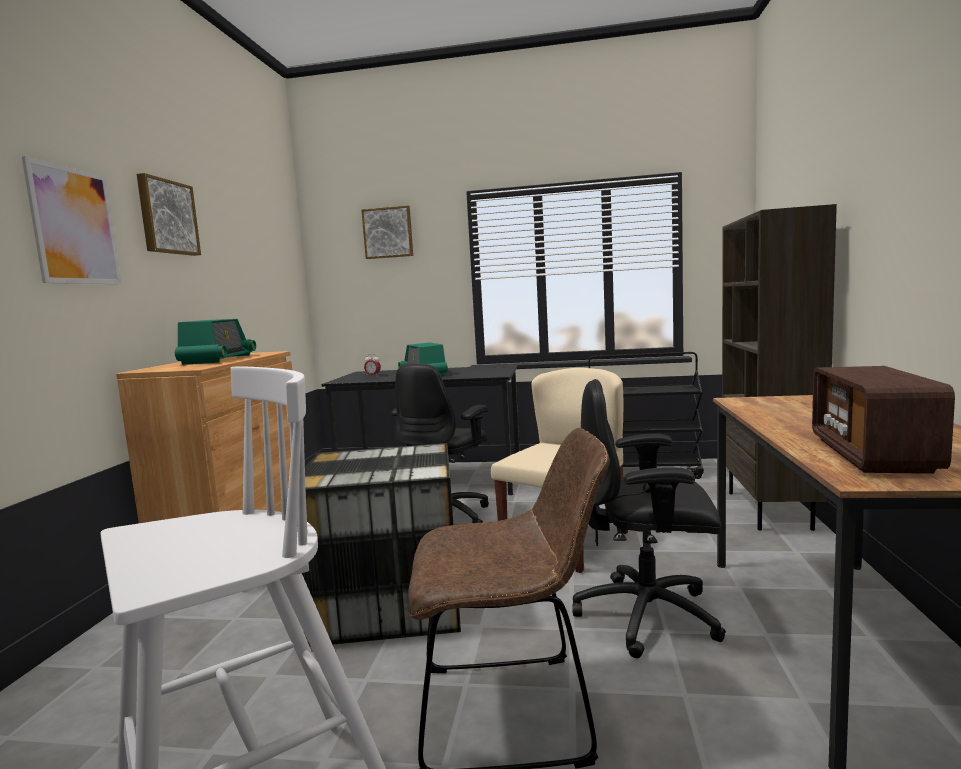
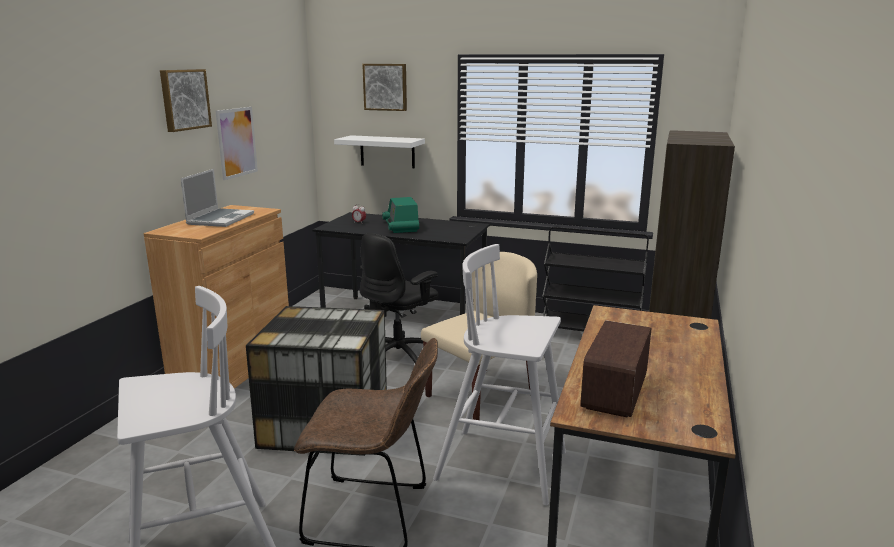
camera: 10 degrees right, 10 degrees up
(74, 226) = (113, 126): picture -> picture (237, 142)
(218, 359) = (220, 219): radio -> laptop
(393, 302) = (387, 151): none -> white shelf
(649, 616) = (504, 466): black office chair -> white stool

